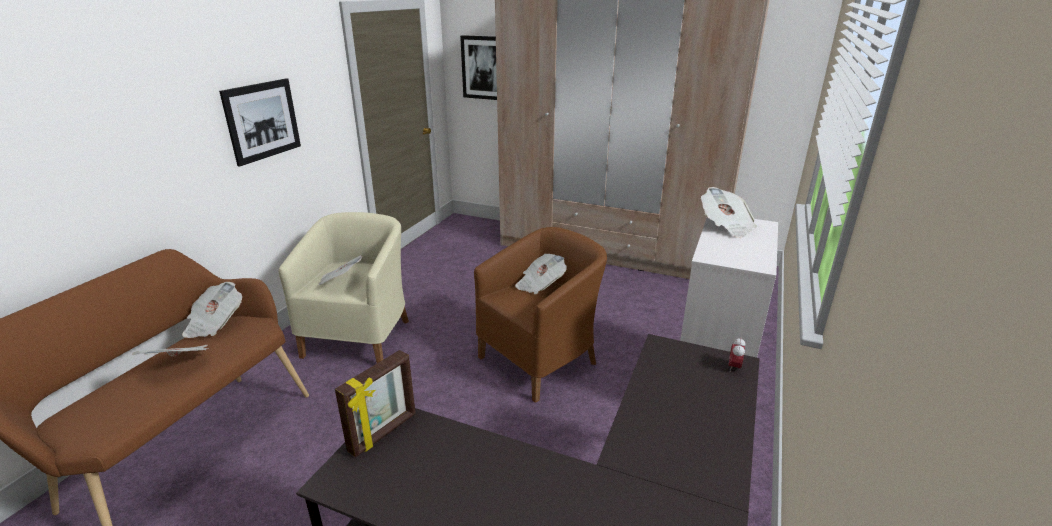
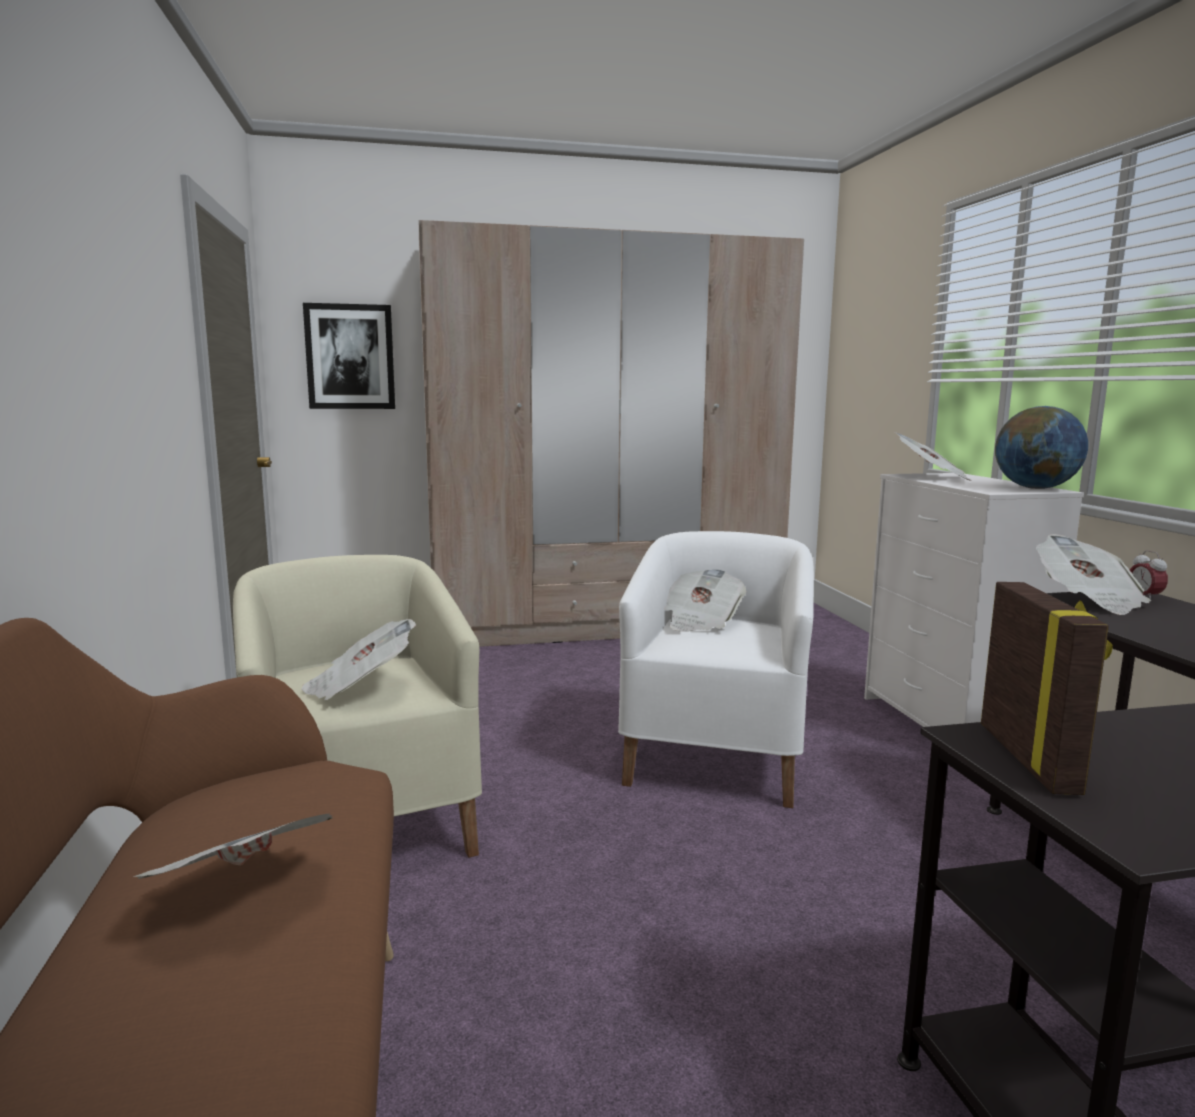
camera: 35 degrees left, 15 degrees down
(215, 324) = (195, 804): newspaper -> newspaper (1088, 601)
(262, 120) = (118, 353): picture -> none
(541, 360) = (716, 759): brown armchair -> white armchair
(753, 260) = (1035, 488): none -> globe

